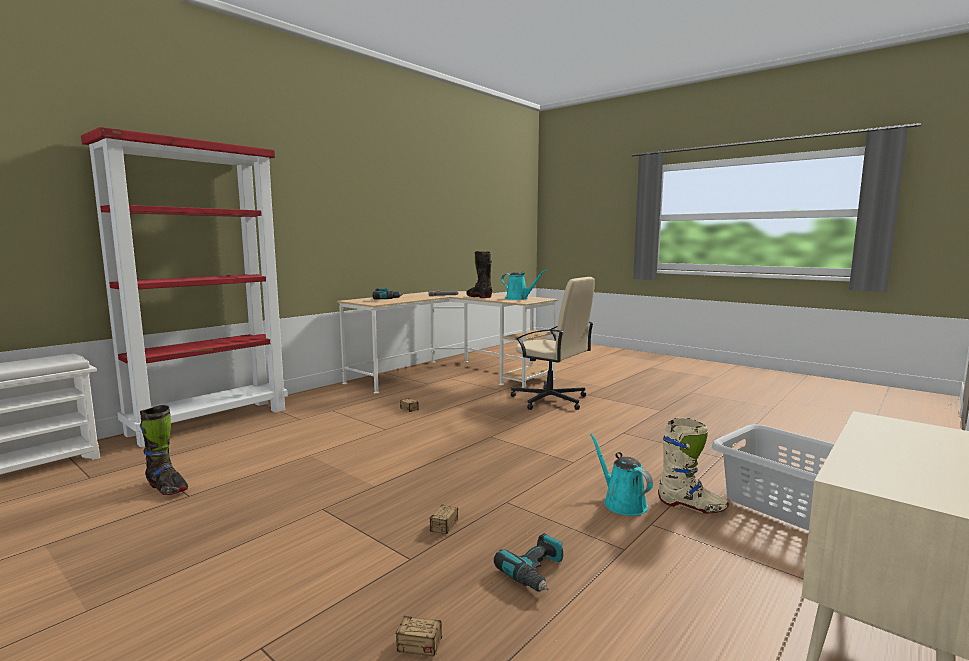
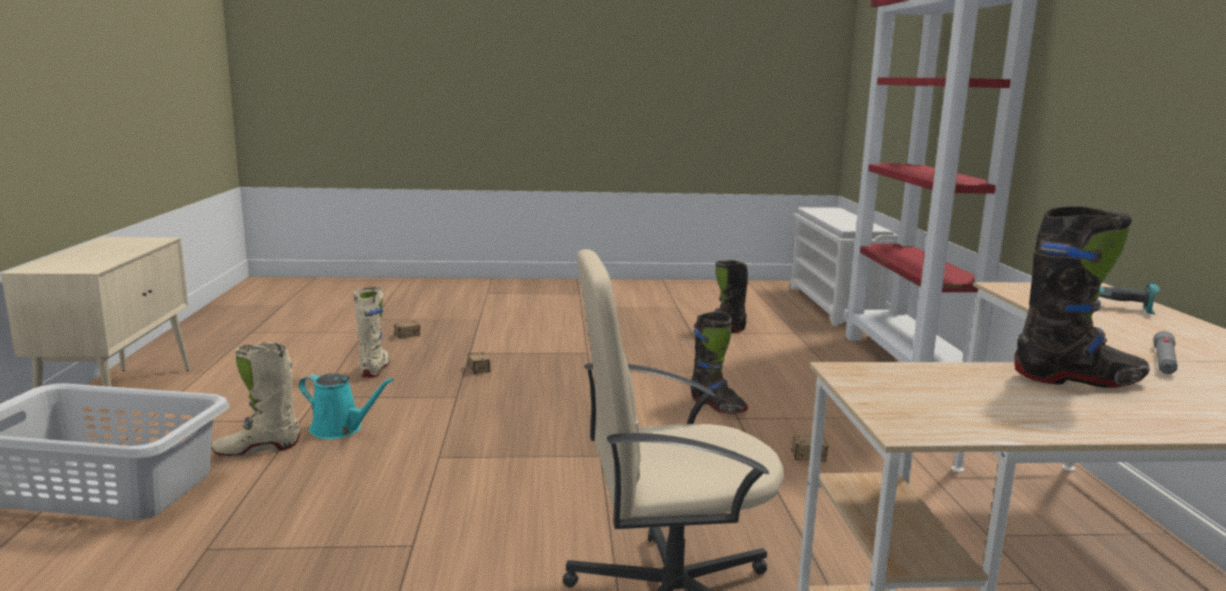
camera: 135 degrees right, 5 degrees up
(375, 437) = (717, 406): none -> black boot
(519, 298) = (963, 400): turquoise watering can -> none
(536, 572) = (375, 369): power drill -> beige boot

